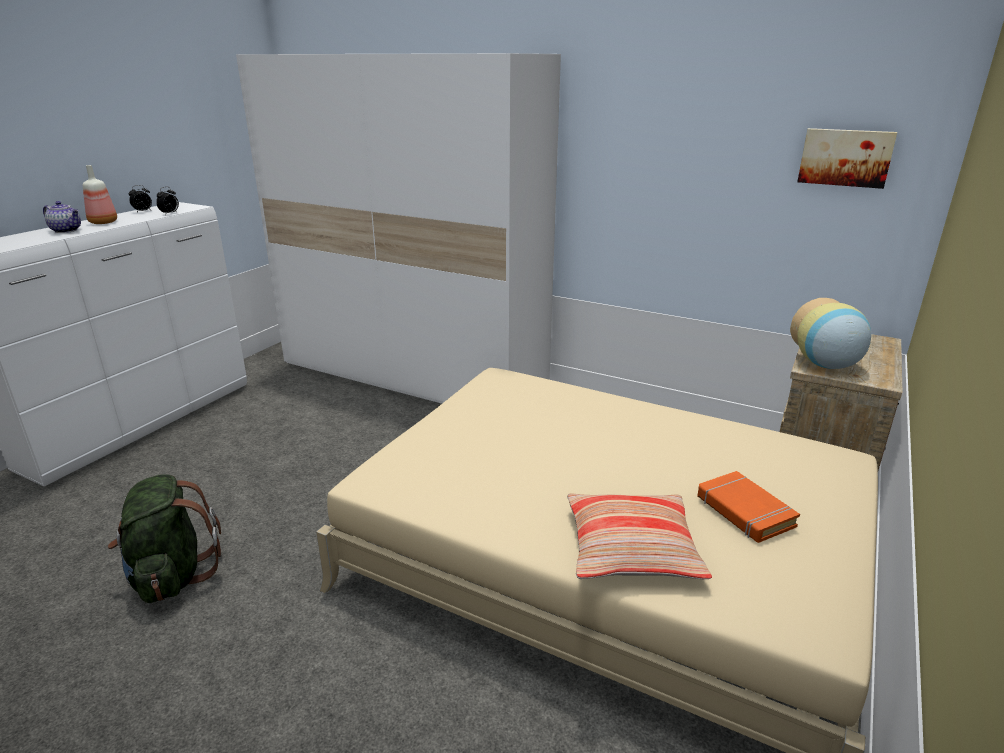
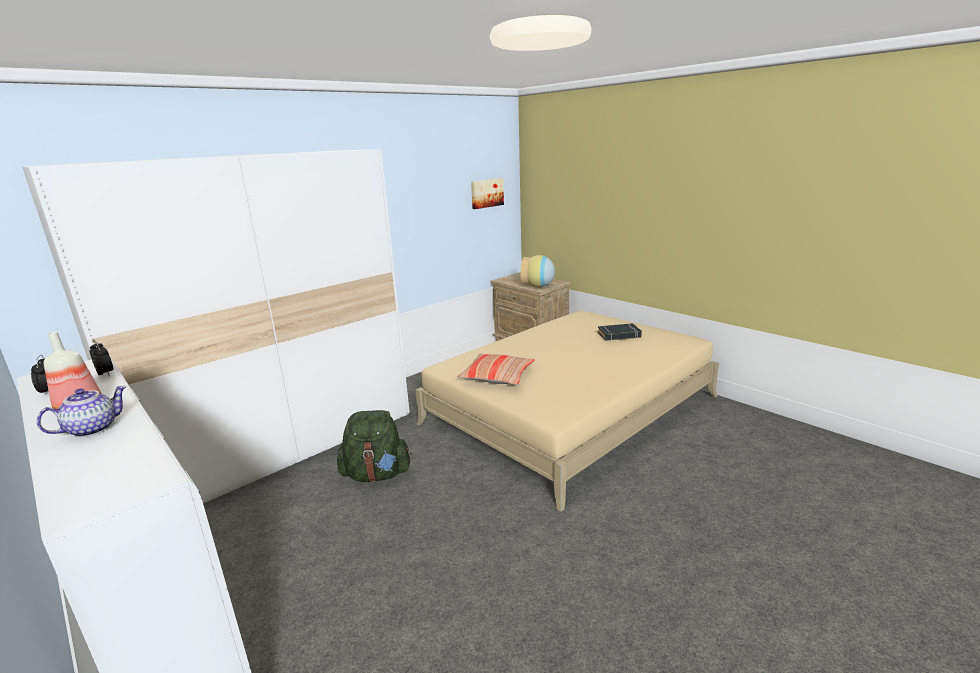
camera: 70 degrees left, 5 degrees down
(172, 575) = (513, 596): green backpack -> green backpack (377, 474)
(631, 548) = (637, 360): pillow -> pillow (497, 376)
(744, 511) = (619, 335): orange book -> black book

